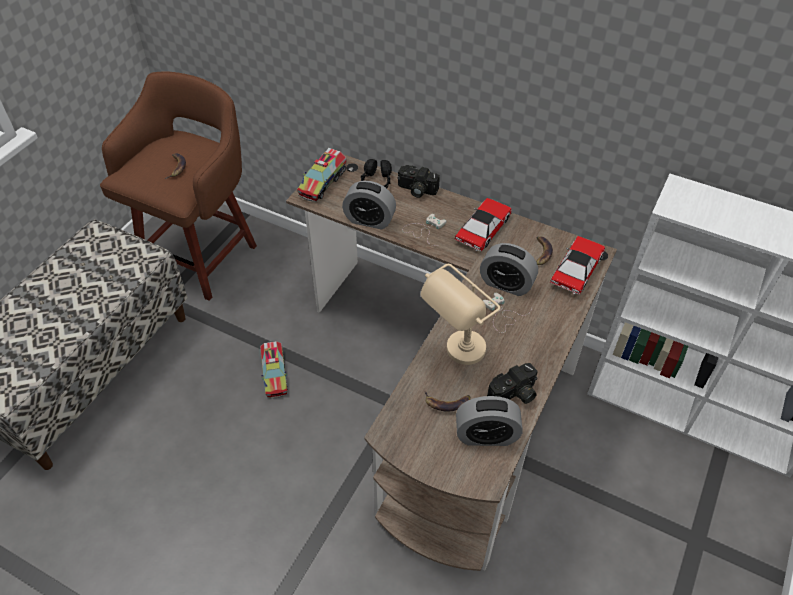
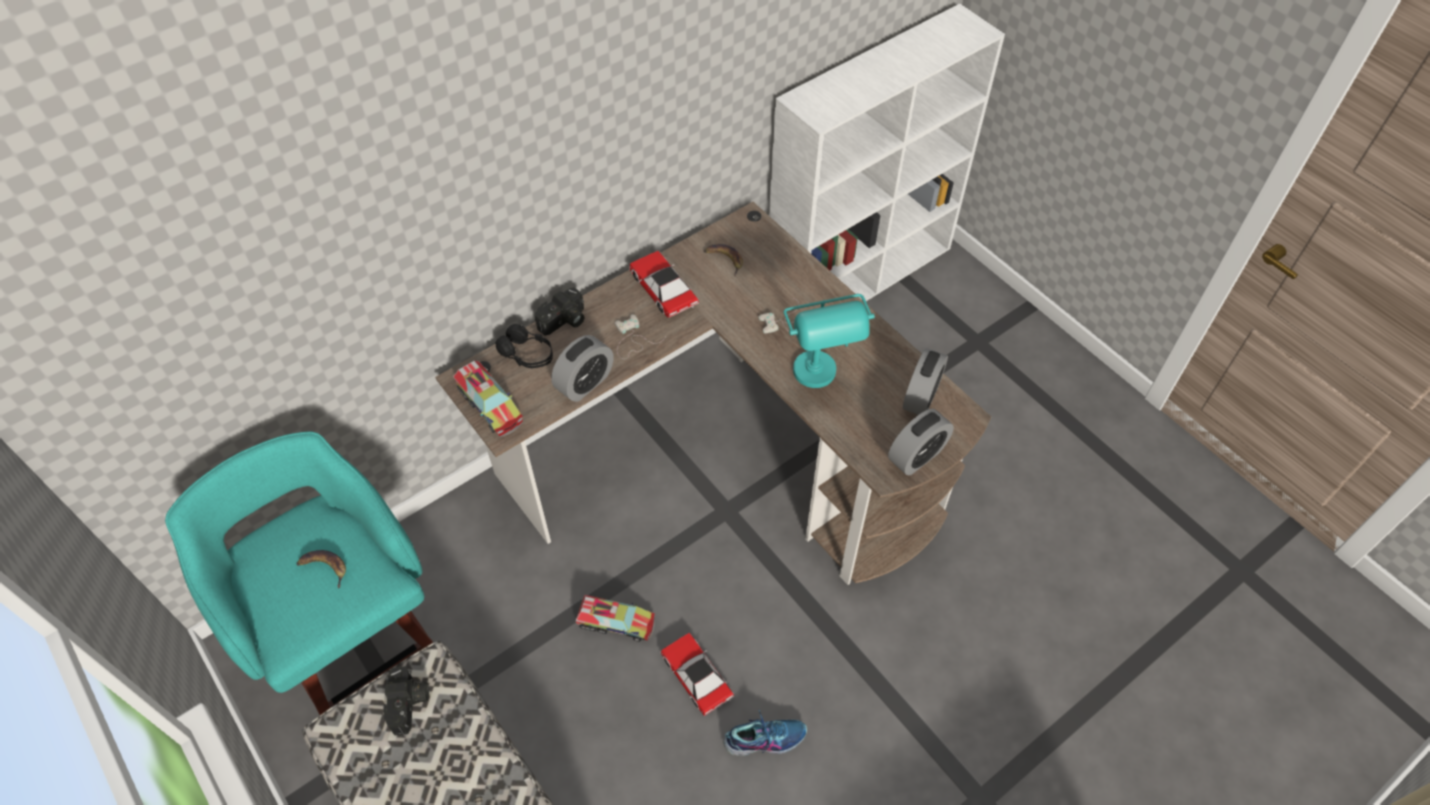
camera: 65 degrees left, 5 degrees up
(201, 255) = (361, 651): brown stool -> turquoise stool
(220, 503) = (765, 738): none -> shoe
(447, 402) = (871, 412): banana -> none
(456, 357) = (820, 382): beige table lamp -> turquoise table lamp
(506, 284) = (749, 304): alarm clock -> alarm clock (916, 456)
(514, 395) = (886, 357): camera -> camera (410, 704)
(576, 270) = (763, 242): toy car -> toy car (696, 676)

